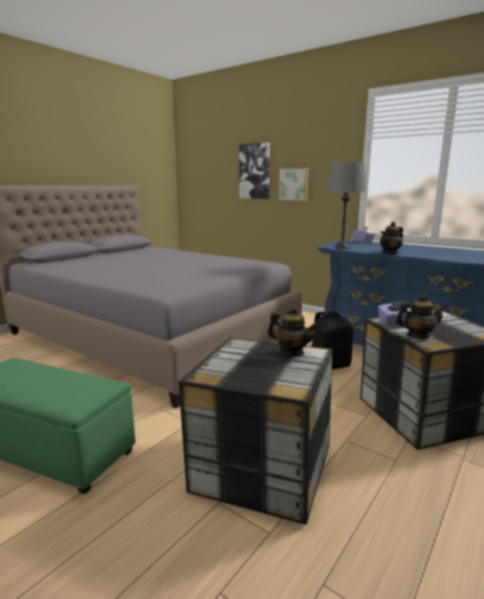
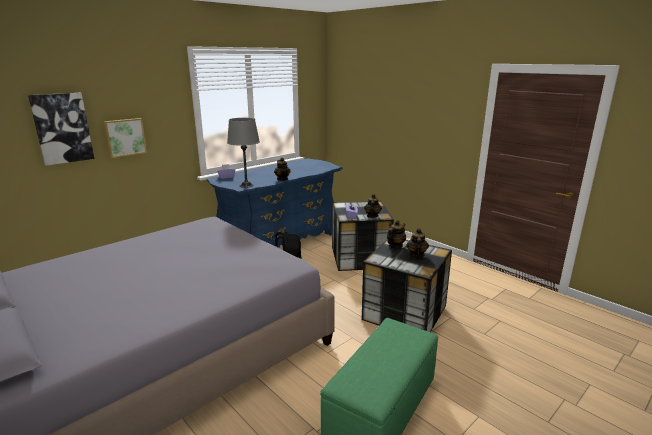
camera: 80 degrees left, 5 degrees up
(263, 369) = (416, 255): none -> teapot

